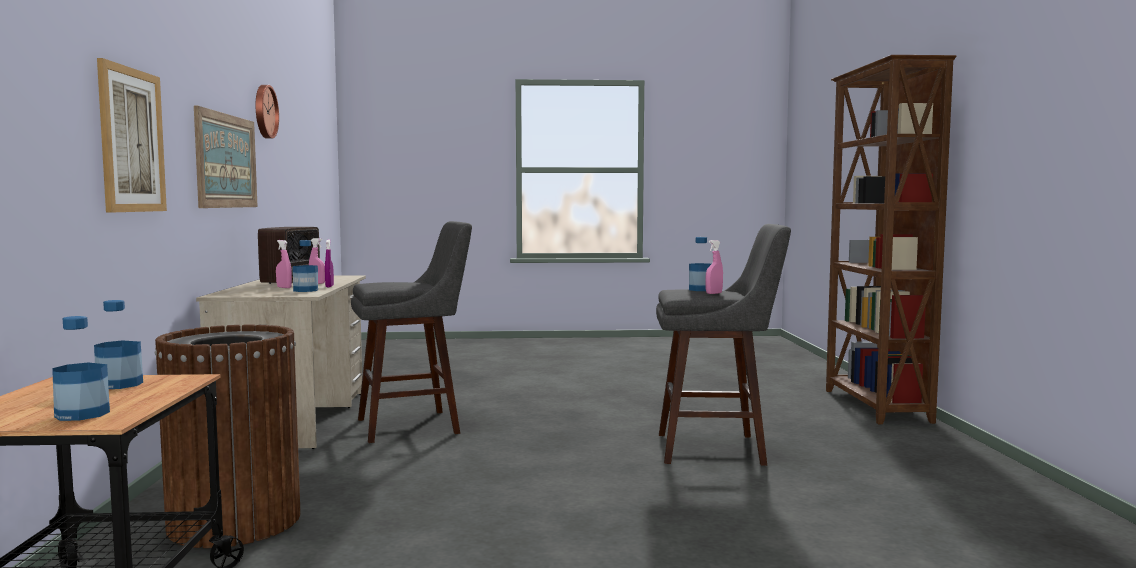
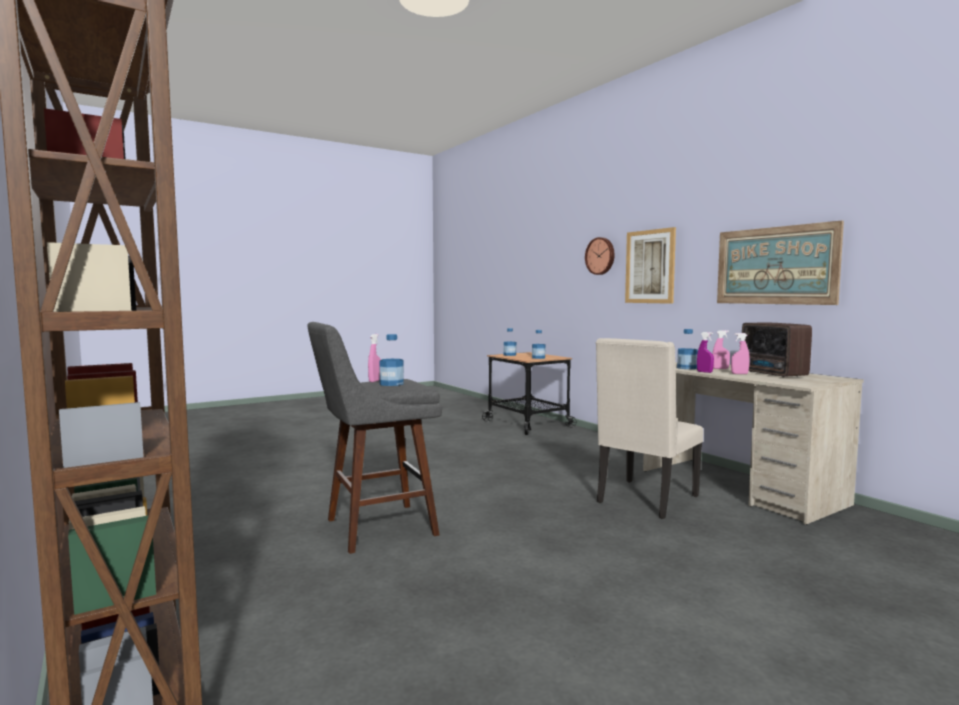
camera: 150 degrees right, 0 degrees up
(235, 521) = (565, 442): brown trash can -> none
(264, 111) = (894, 199): wall clock -> wall clock (601, 256)
(414, 425) = (645, 500): grey stool -> beige chair

